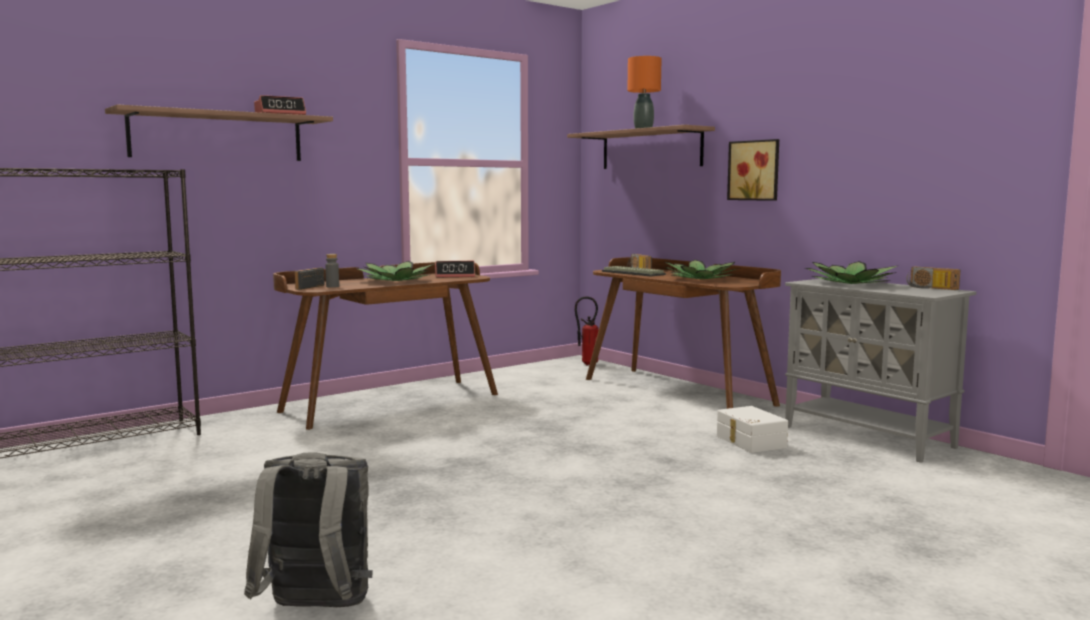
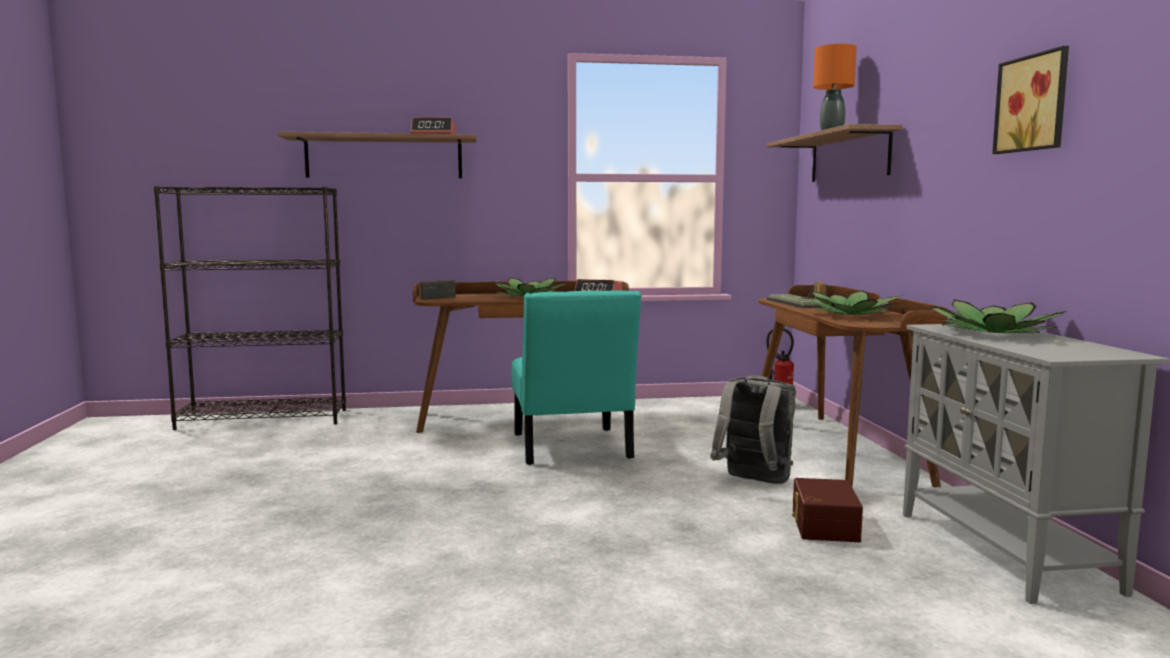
camera: 30 degrees right, 0 degrees up
(316, 610) = (143, 598): grey backpack -> grey backpack (754, 482)
(332, 286) = (456, 299): grey bottle -> none
(481, 420) = (572, 448): none -> turquoise chair
(749, 442) = (822, 525): white storage box -> brown storage box
(755, 170) = (935, 178): picture -> picture (1034, 103)
(930, 288) = (1099, 348): radio -> none

